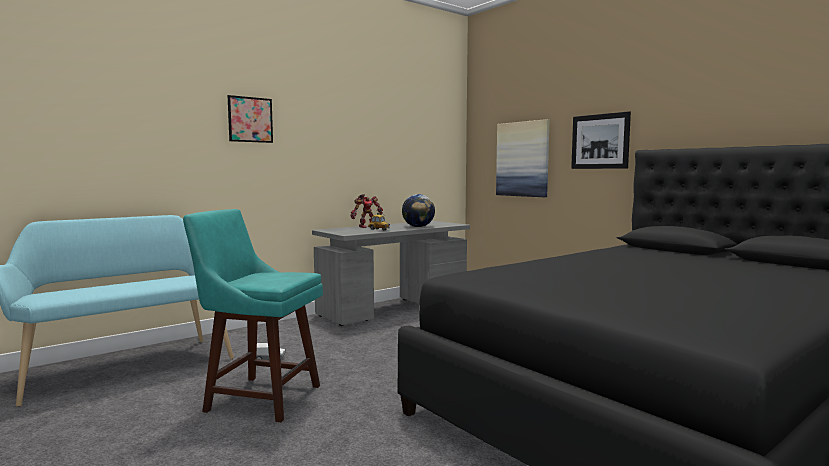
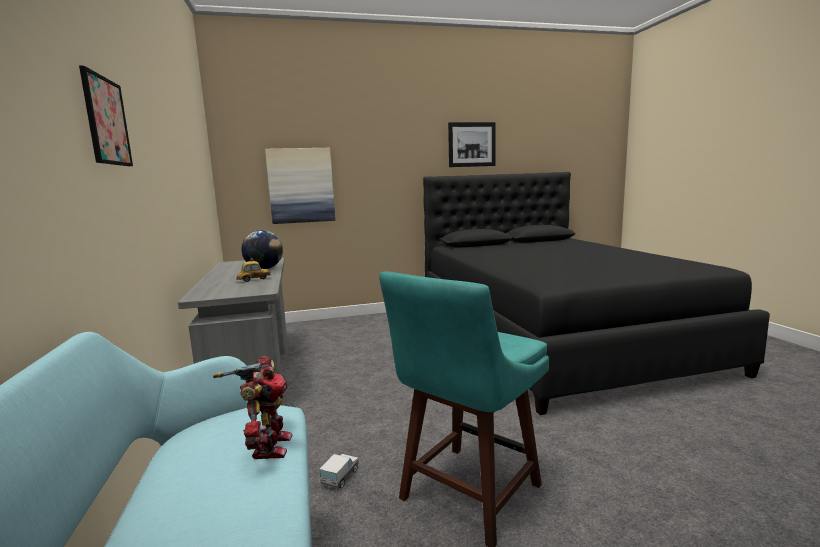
camera: 65 degrees left, 5 degrees up
(366, 226) = (212, 282): toy robot -> toy robot (268, 446)
(600, 141) = (383, 169): picture -> picture (472, 144)

